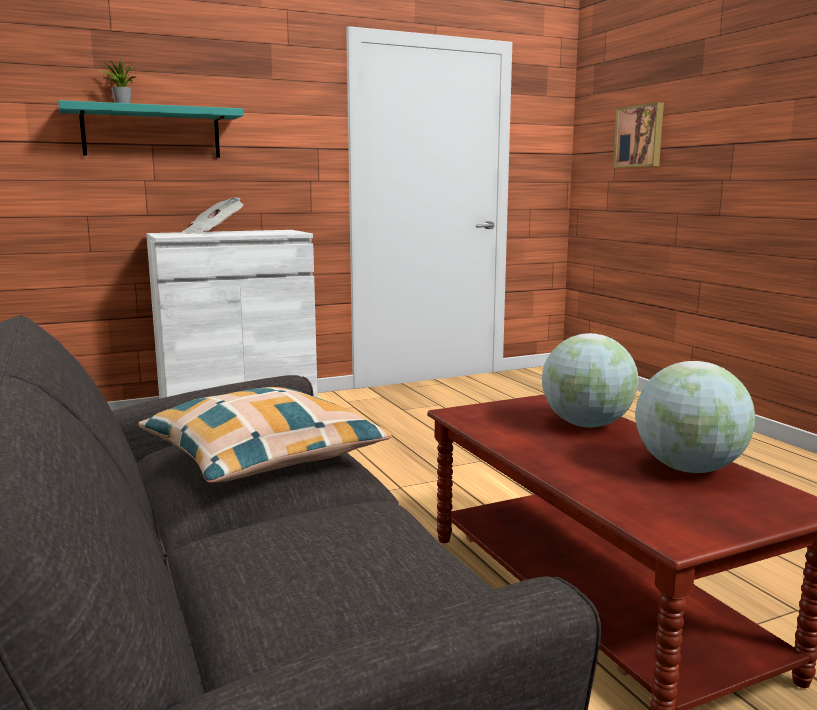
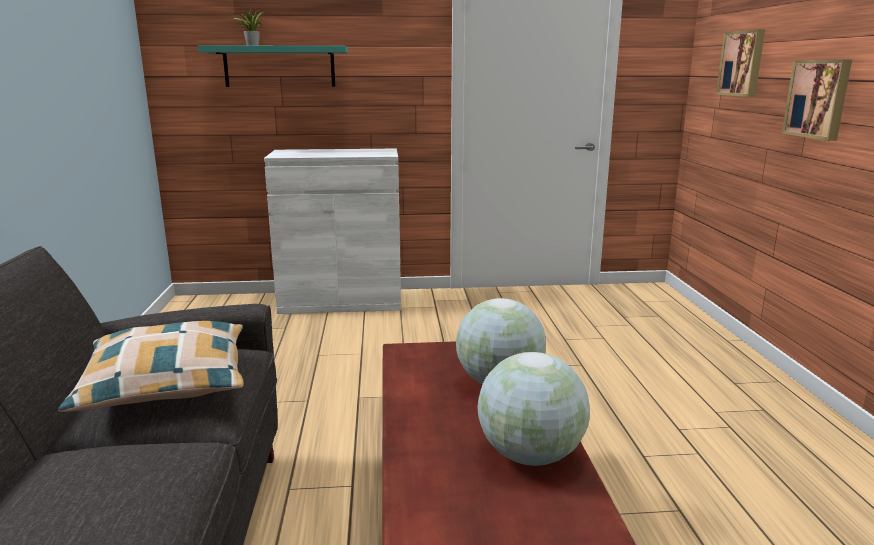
camera: 20 degrees right, 5 degrees up
(213, 232) = (322, 151): newspaper -> none
(734, 160) = (818, 99): none -> picture

